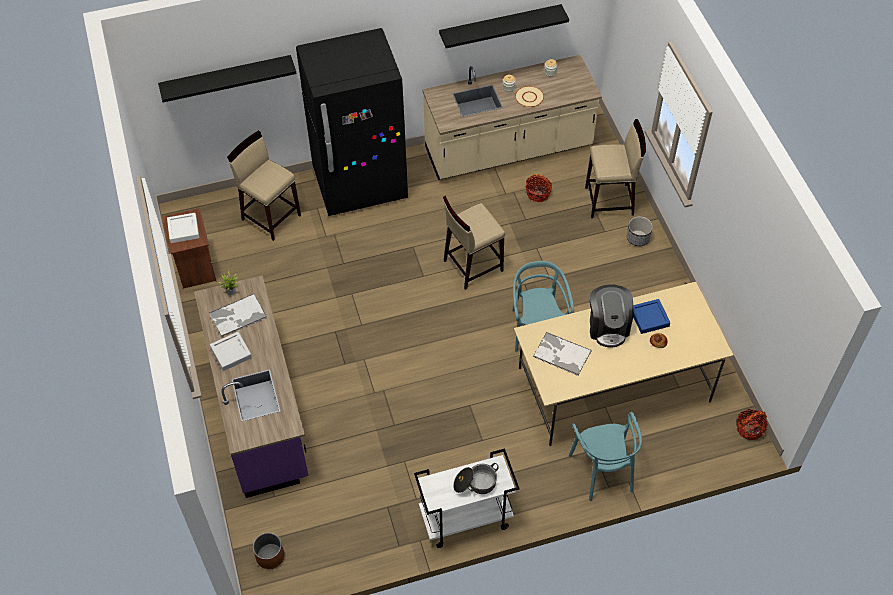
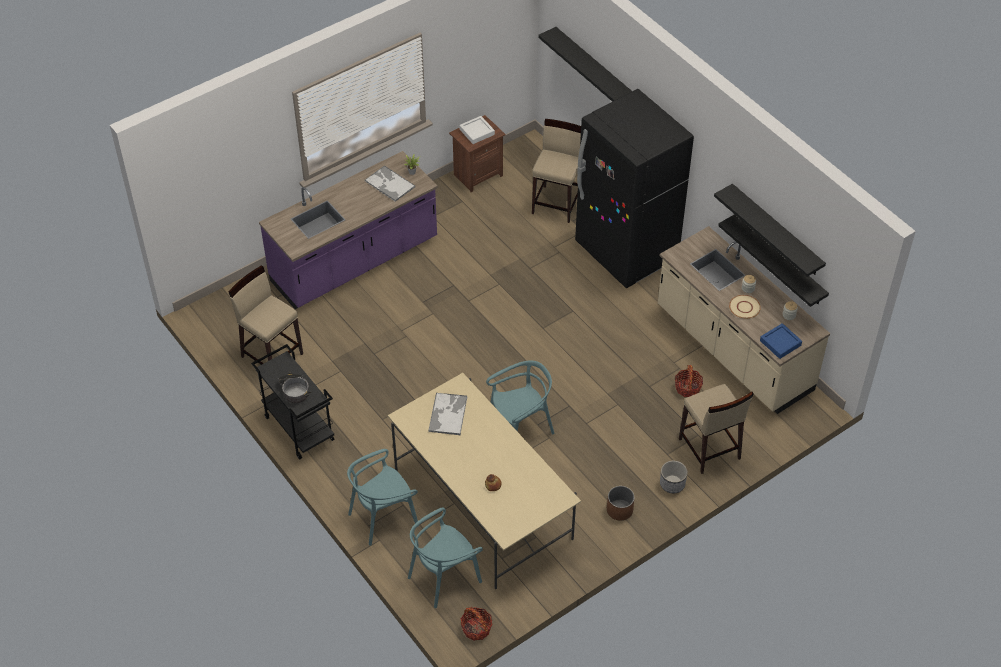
camera: 70 degrees right, 5 degrees down
(231, 353) = (351, 192): grey tray -> none
(270, 556) = (223, 312): brown planter -> brown planter (619, 510)
(465, 519) = (298, 428): white cart -> black cart
(472, 265) = (572, 360): beige stool -> beige stool (272, 354)
(509, 46) = (780, 260): none -> black shelf
(608, 327) = (494, 442): coffee machine -> none
(649, 318) = (518, 472): blue tray -> blue tray (780, 343)
(687, 439) = (444, 577): none -> turquoise chair

